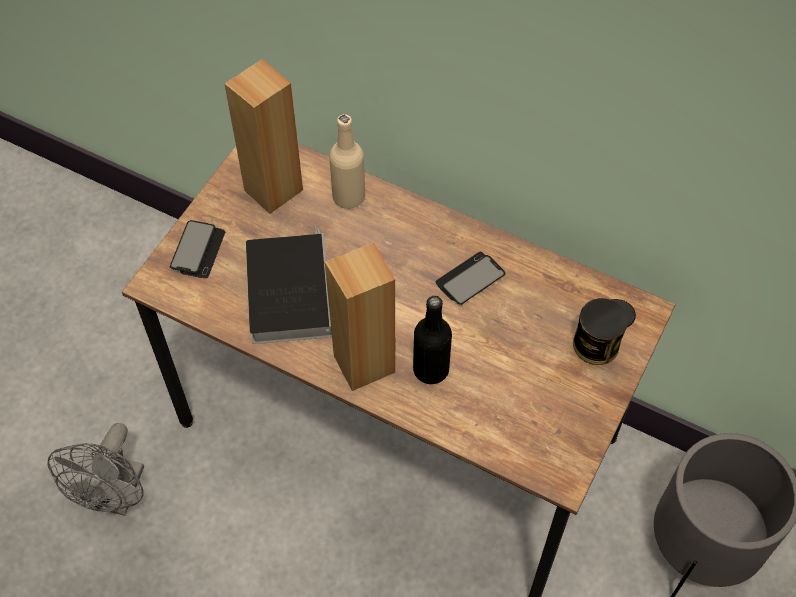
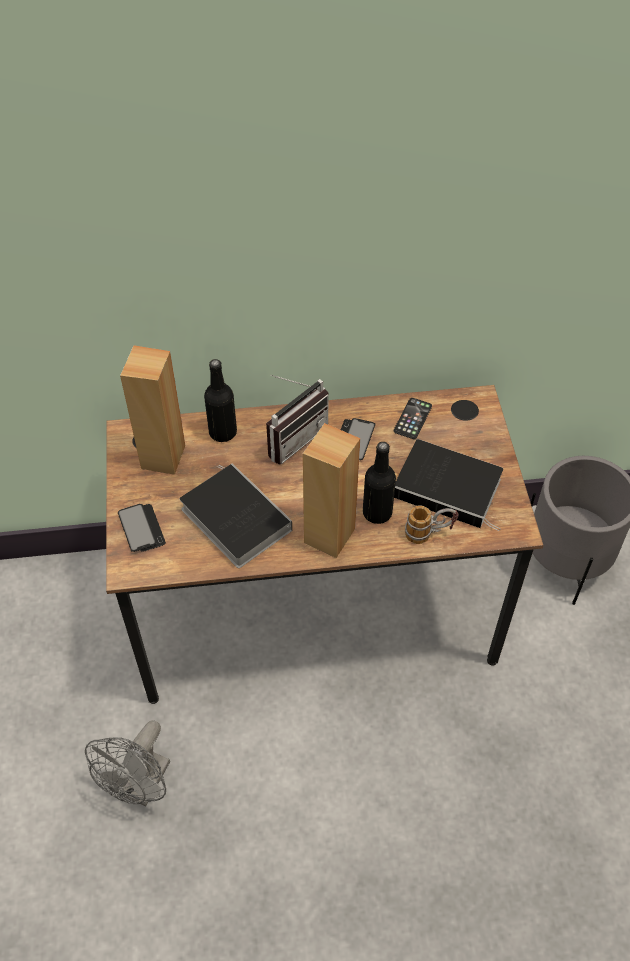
camera: 35 degrees left, 5 degrees down
(117, 497) = (141, 787): grey fan -> grey fan turned 45 degrees clockwise
(349, 197) = (223, 432): beige bottle -> black bottle
(412, 240) = (292, 437): none -> radio
(465, 424) = (429, 534): none -> mug
(528, 389) = (450, 488): none -> book
(552, 291) = (412, 419): none -> phone
(596, 344) = (468, 436): can -> none

